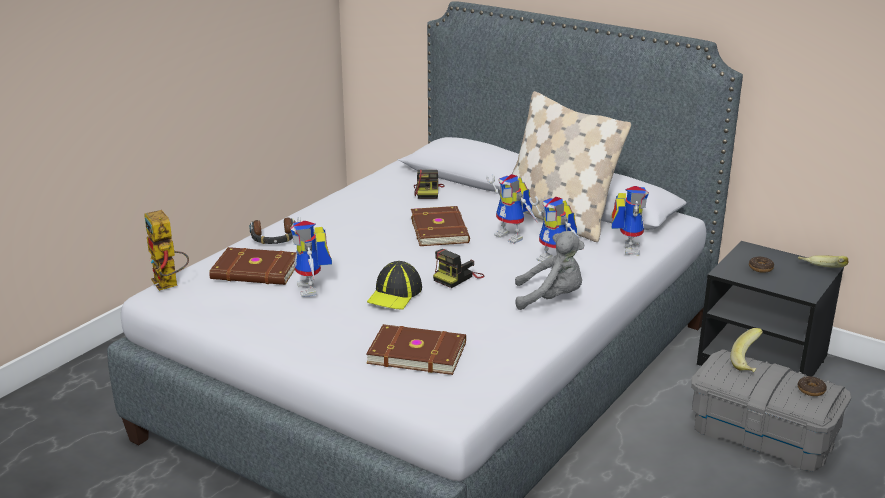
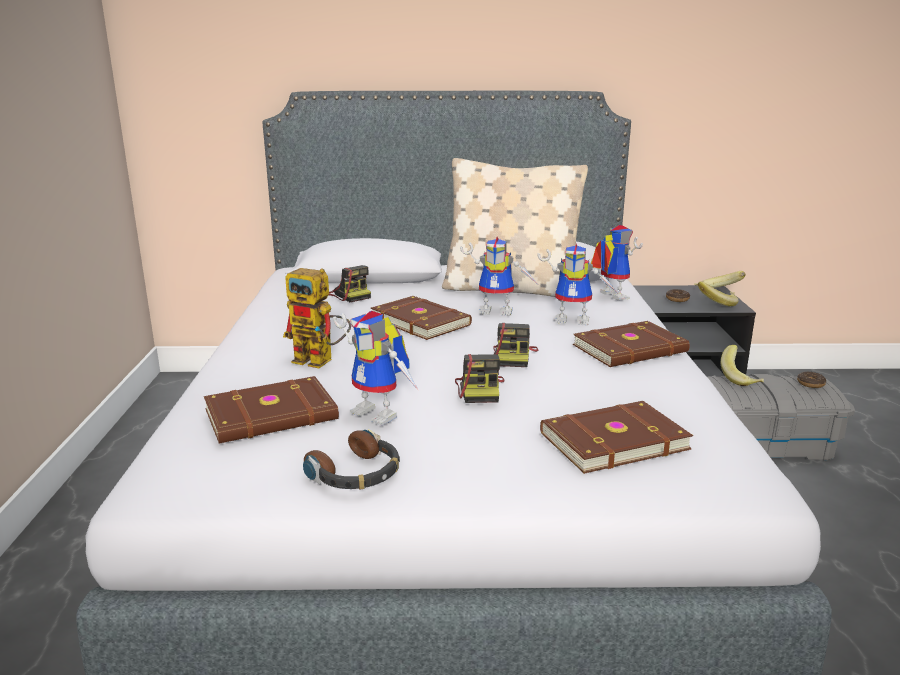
camera: 35 degrees left, 5 degrees down
(169, 285) = (156, 472): toy robot -> toy robot (321, 361)
(274, 238) = (237, 376): headphones -> headphones (356, 474)
(395, 294) = (480, 390): cap -> camera
(551, 298) = (631, 349): grey plush toy -> brown book
(792, 284) = (717, 303): none -> banana

